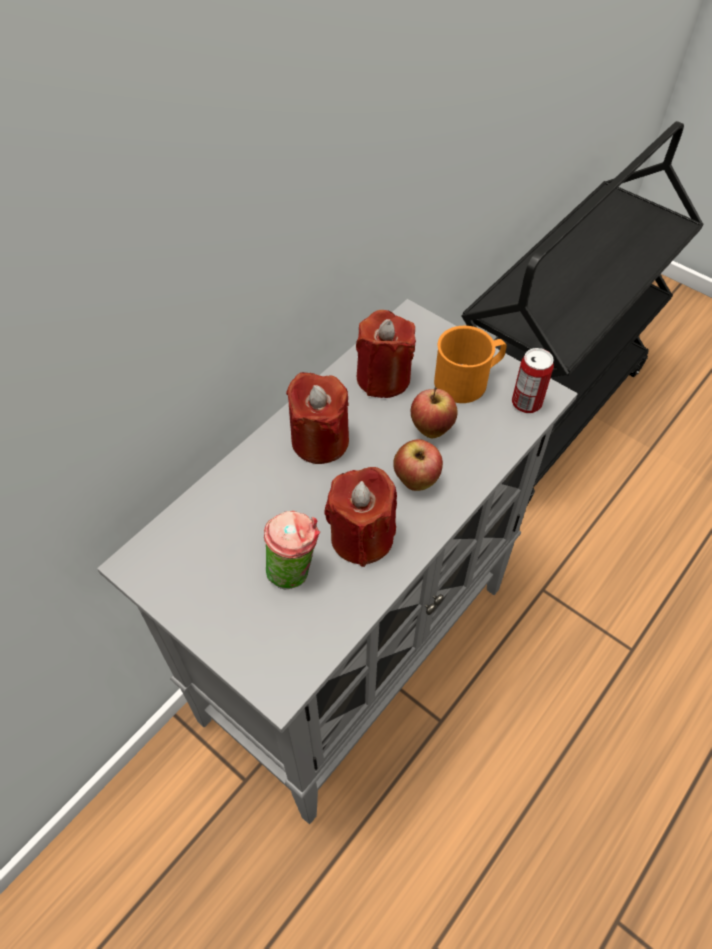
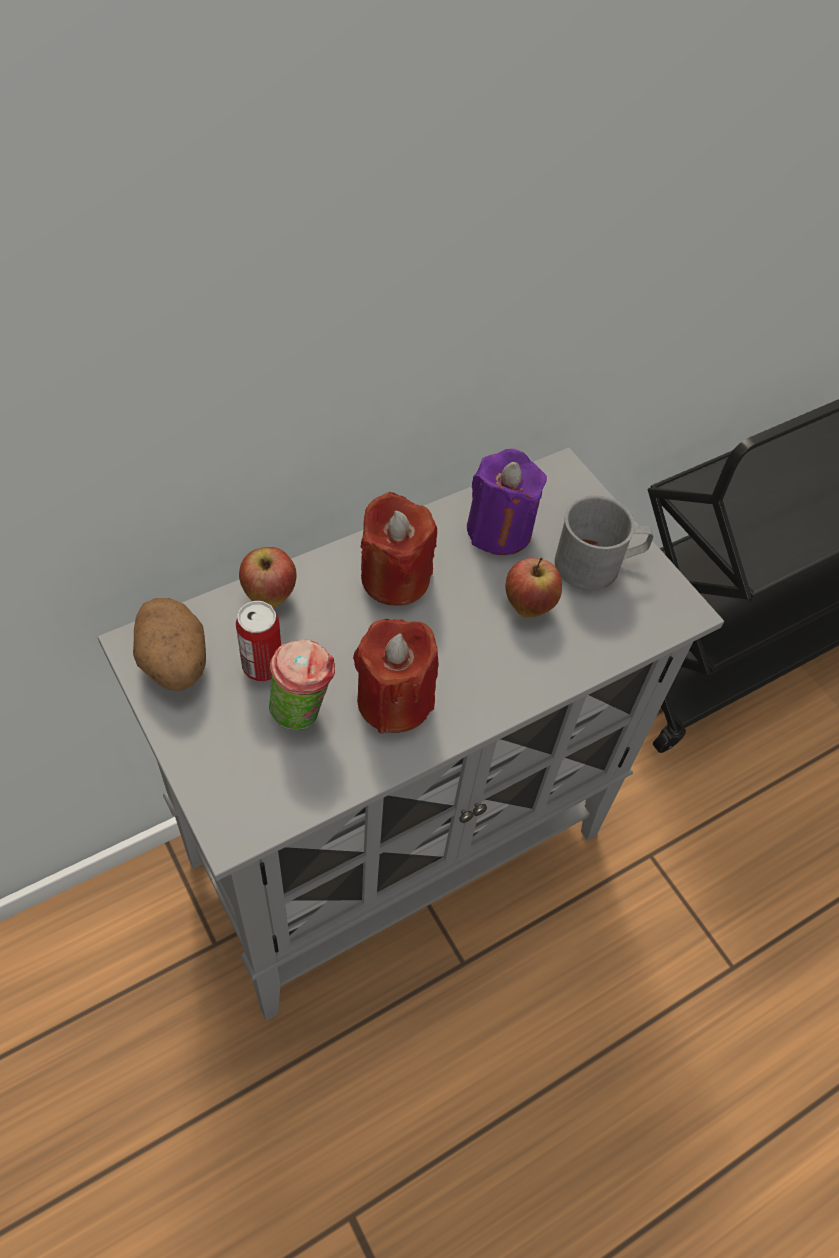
camera: 15 degrees right, 0 degrees up
(172, 568) = (174, 664): none -> potato
(383, 378) = (499, 530): red candle -> purple candle
(416, 481) = (484, 659): apple -> apple (270, 597)
(468, 380) = (597, 564): orange mug -> grey mug
(526, 403) = (656, 612): can -> can (262, 666)

